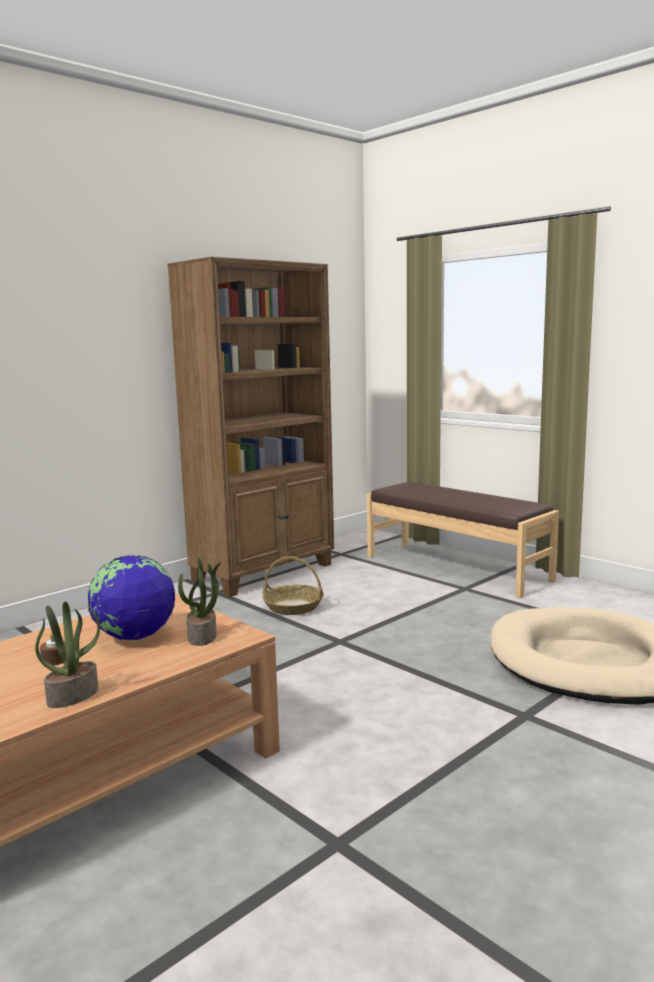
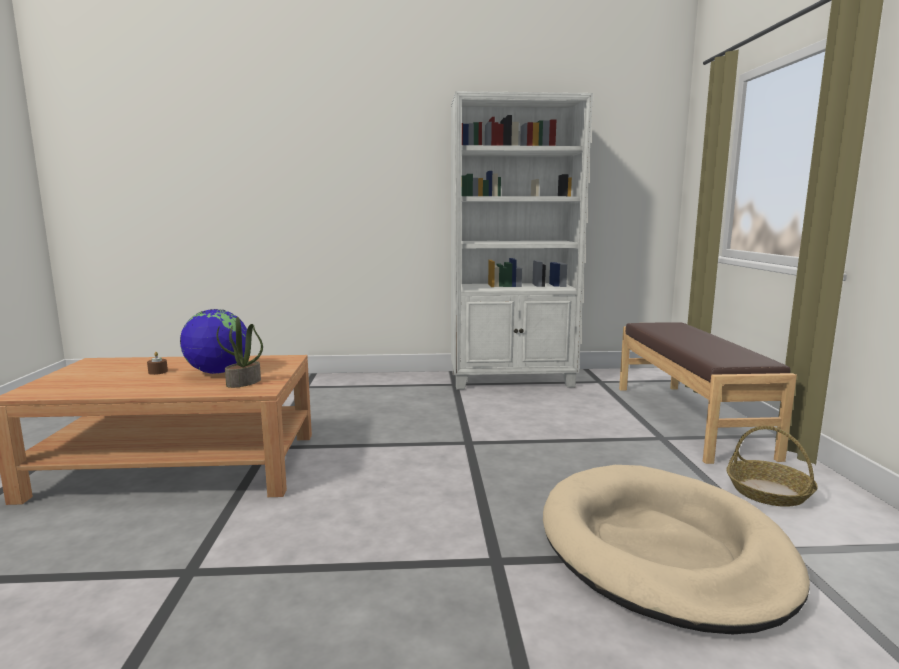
camera: 40 degrees right, 0 degrees up
(73, 695) = (111, 391): potted plant -> none
(265, 573) = (512, 380): brown bookcase -> white bookcase
(293, 607) = (485, 408): basket -> basket (769, 492)

